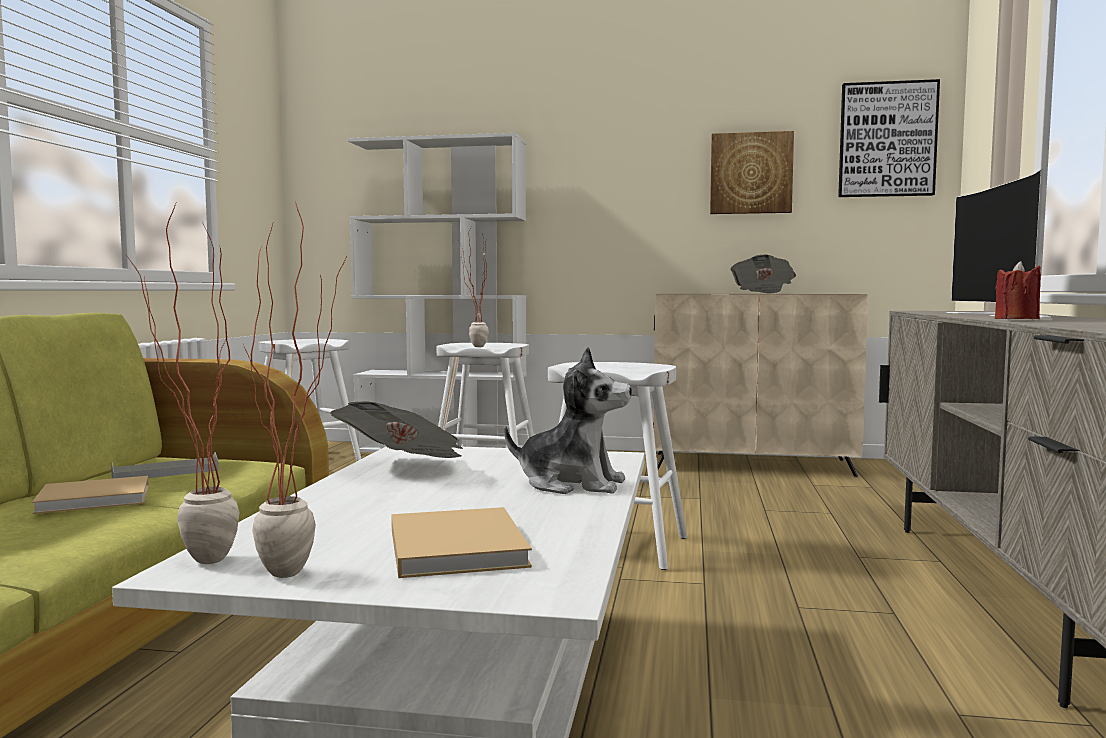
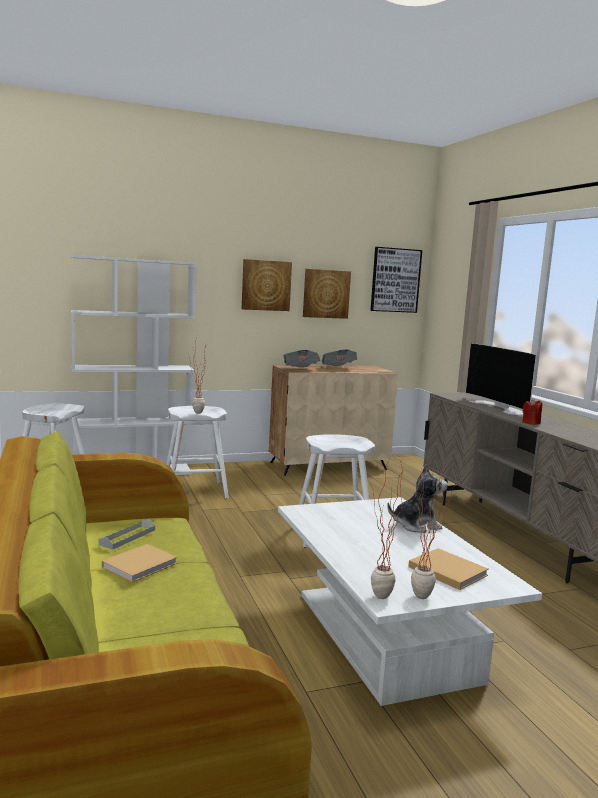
camera: 30 degrees left, 5 degrees up
(404, 469) = (329, 525): newspaper -> newspaper (301, 369)
(645, 167) = (266, 285): none -> picture

